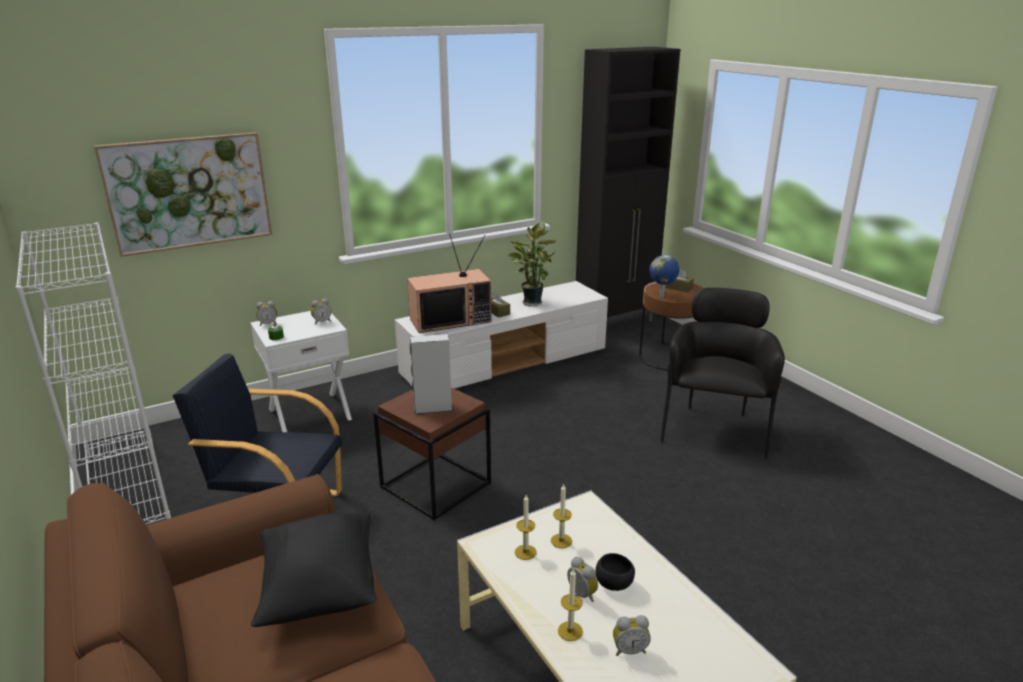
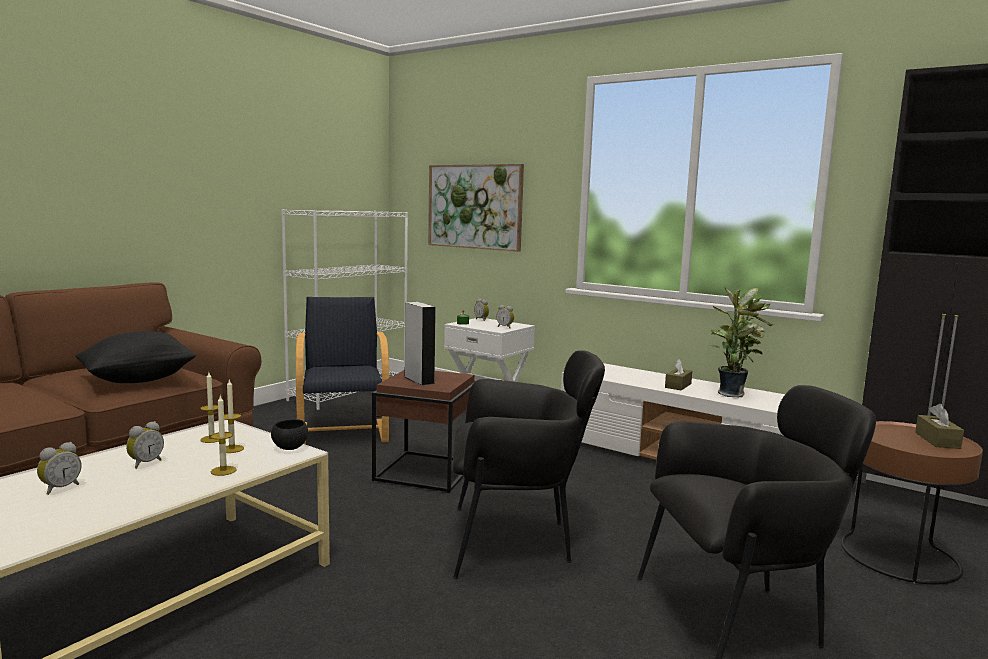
camera: 65 degrees right, 15 degrees down
(451, 320) = (625, 375): television -> none
(570, 631) = (94, 465): candle -> candle (223, 471)
(592, 473) = (517, 541): none -> black armchair
(614, 584) = (162, 474): black bowl -> black bowl (289, 448)
(629, 650) = (60, 488): alarm clock -> alarm clock turned 120 degrees counterclockwise
(662, 296) = (878, 434): globe -> none

